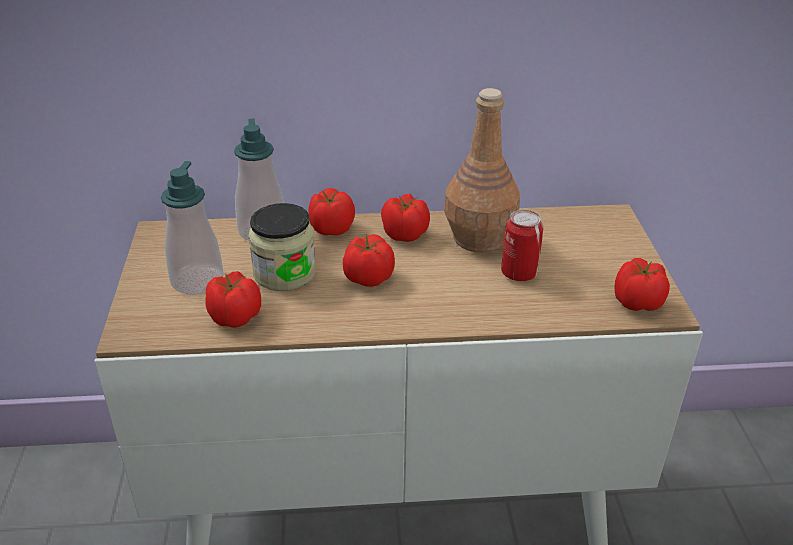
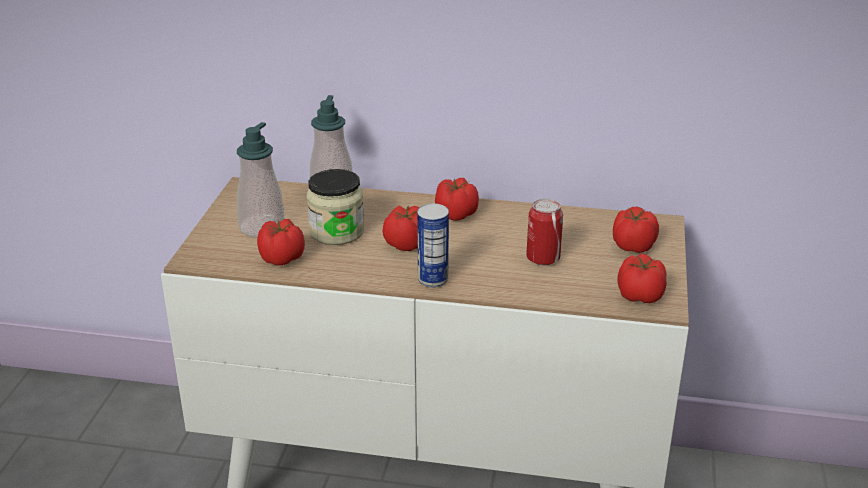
camera: 15 degrees right, 5 degrees down
(331, 229) = (392, 202): tomato -> tomato (632, 246)
(416, 317) = (433, 280): none -> can
(478, 239) = (521, 226): brown bottle -> none

